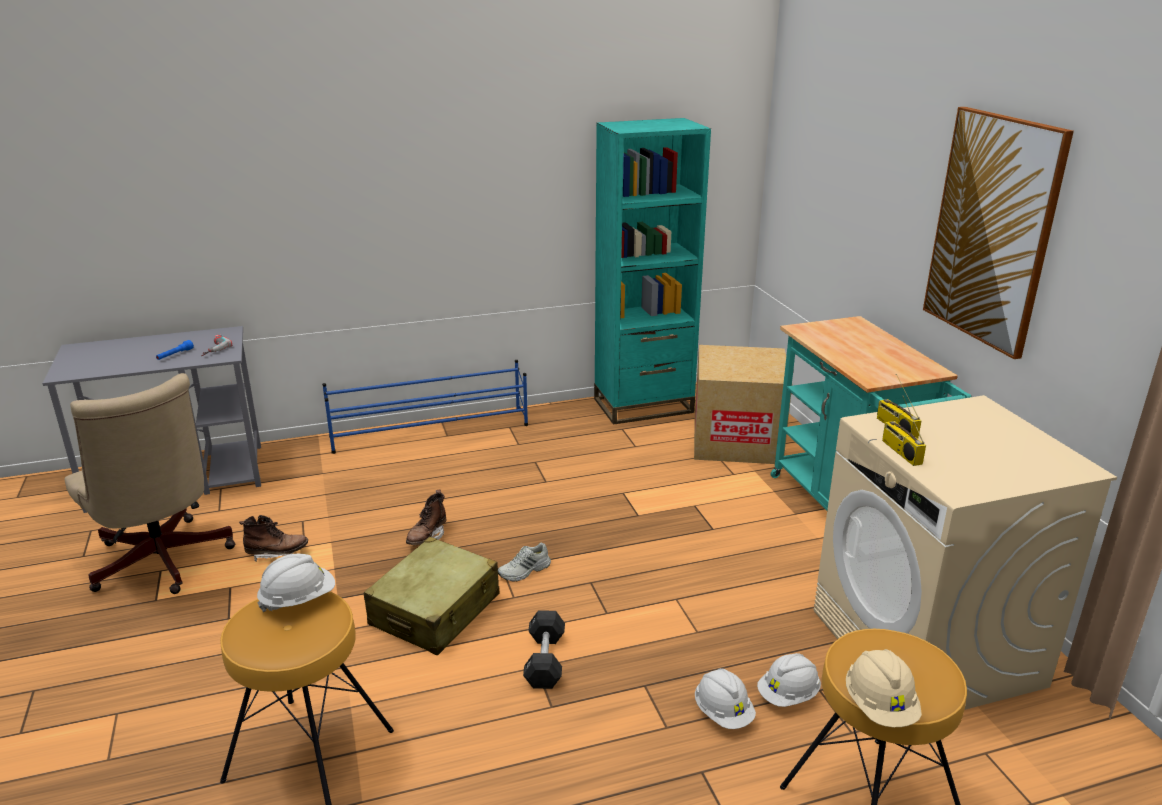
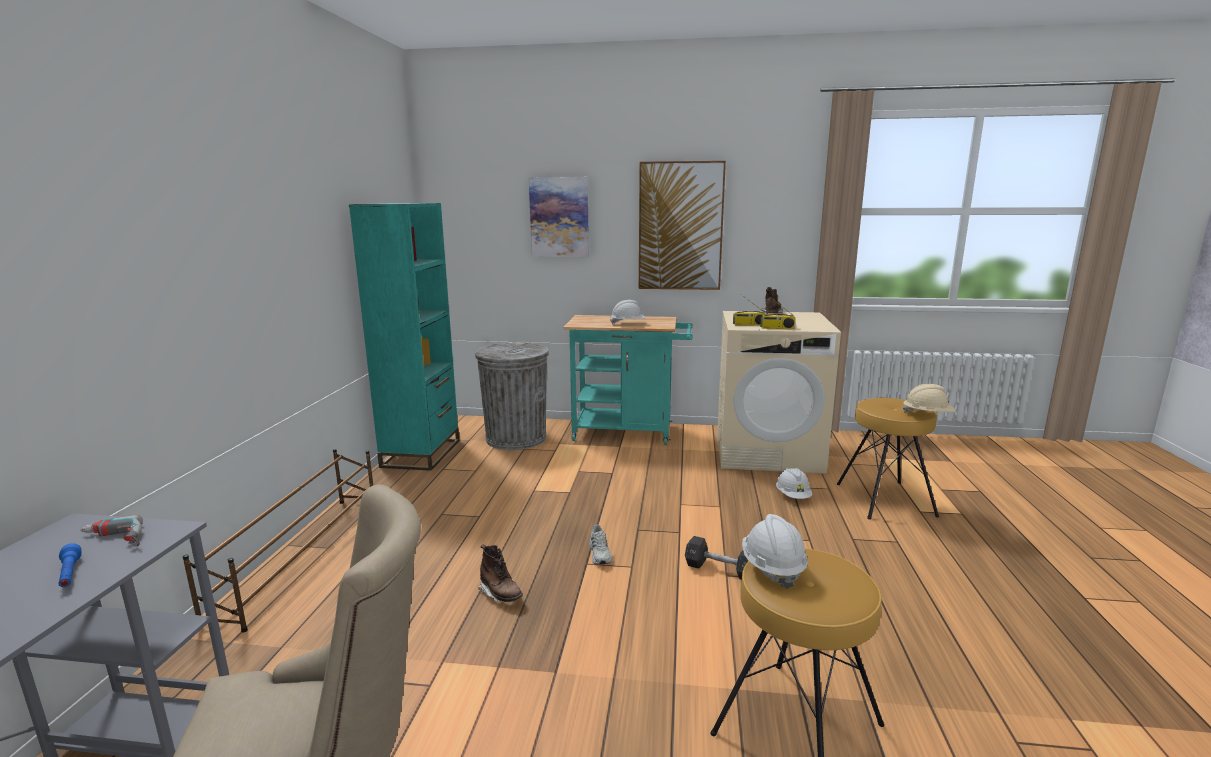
camera: 65 degrees left, 10 degrees down
(277, 553) = (421, 712): brown boot -> brown boot (772, 314)
(431, 431) = (302, 555): blue shoe rack -> brown shoe rack
(435, 610) = (622, 610): beige suitcase -> none
(723, 713) = (802, 518): white hard hat -> white hard hat (628, 324)
(736, 441) = (516, 438): cardboard box -> grey trash can
(871, 169) = (559, 217): none -> picture

